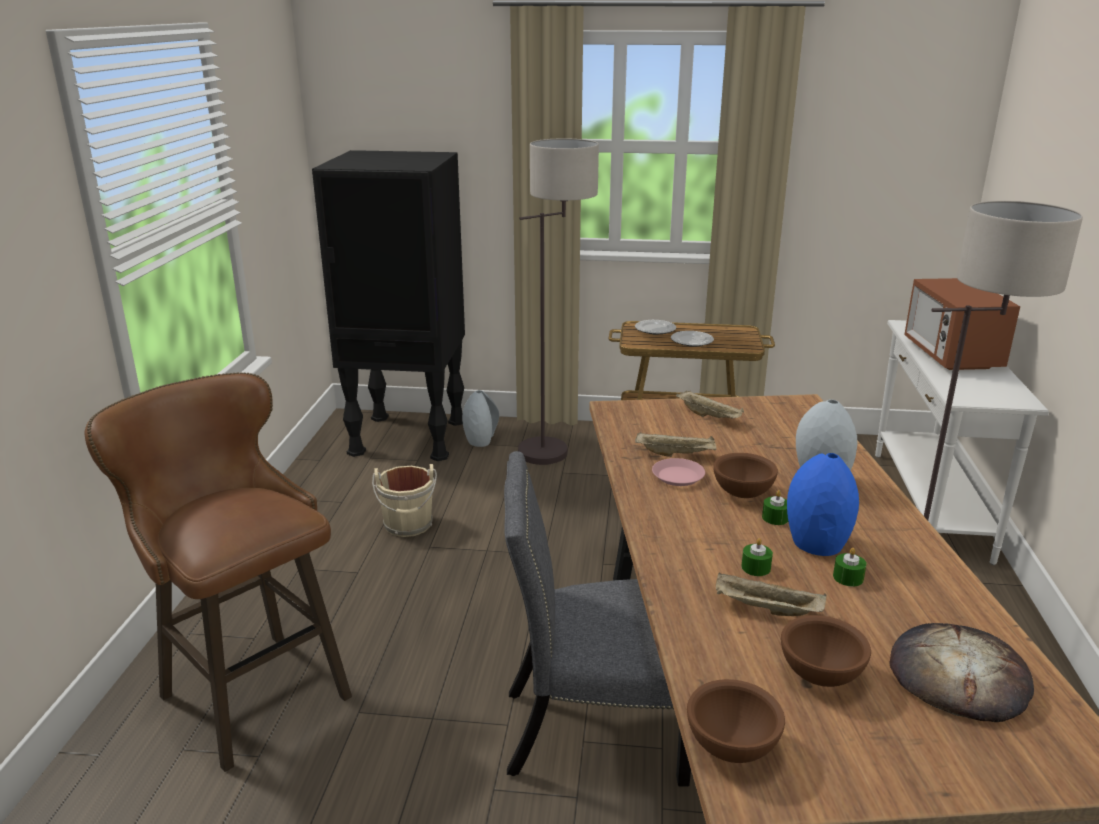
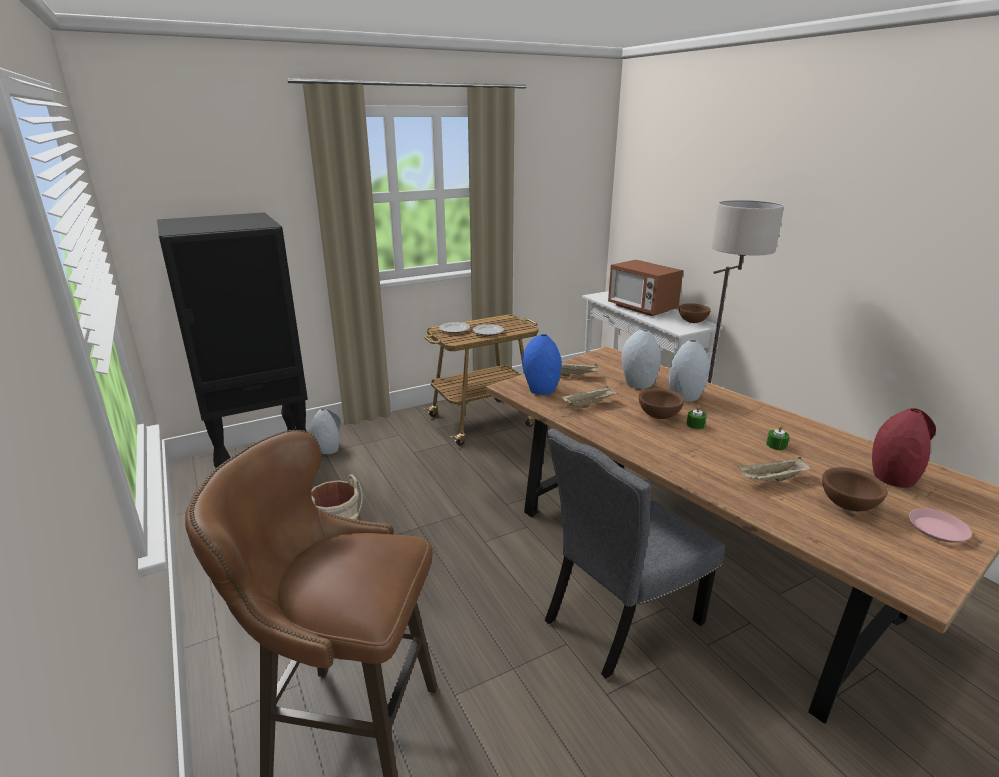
camera: 35 degrees left, 0 degrees up
(555, 449) = (392, 437): grey floor lamp -> none
(678, 476) = (611, 418): pink plate -> pink plate (937, 529)
(730, 747) = (879, 569): brown bowl -> brown bowl (692, 322)
(756, 567) = (731, 457): green candle -> none
(781, 450) = (639, 384): none -> grey vase
(817, 544) = (736, 432): blue vase -> blue vase (541, 390)
(958, 676) = (893, 477): bread -> red vase

